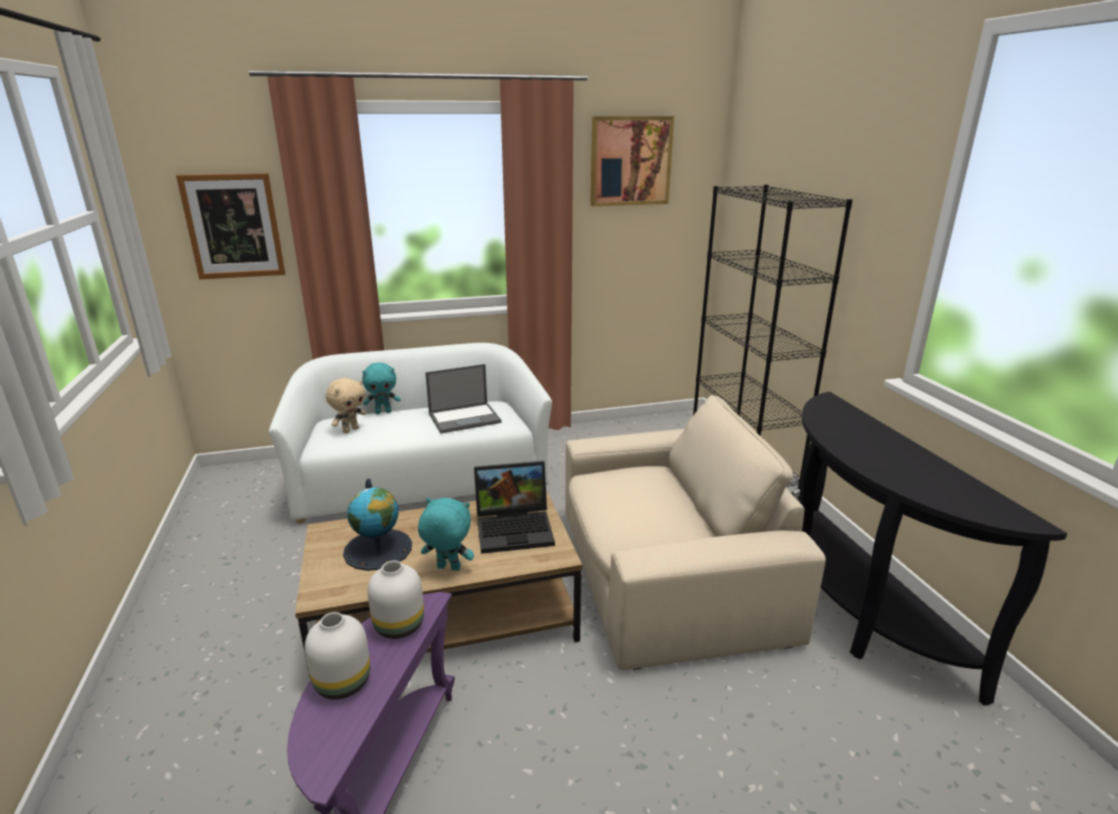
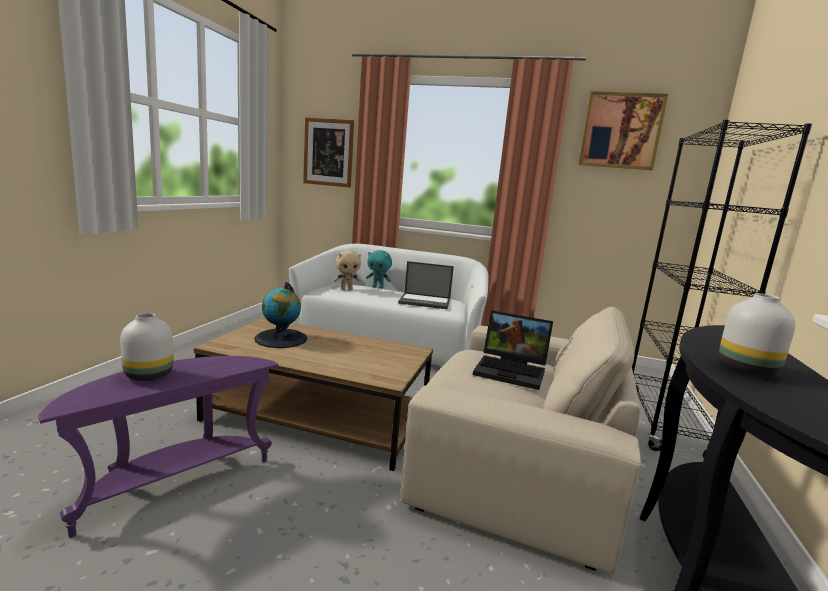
camera: 30 degrees right, 10 degrees down
(401, 625) = (223, 365): white vase -> white vase (748, 369)
(448, 568) = (306, 360): turquoise plush toy -> none
(516, 528) = (381, 358): laptop -> laptop (512, 371)

